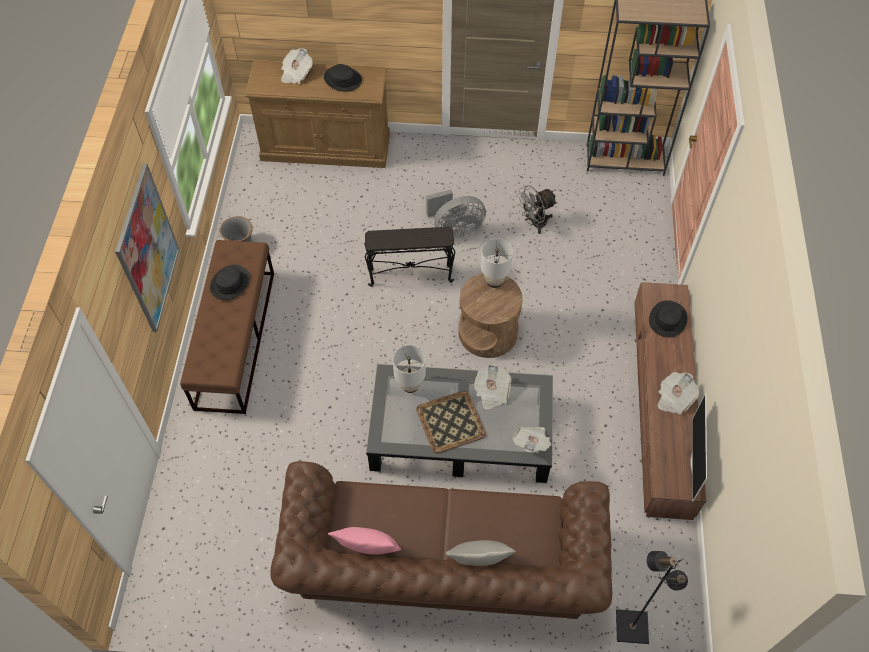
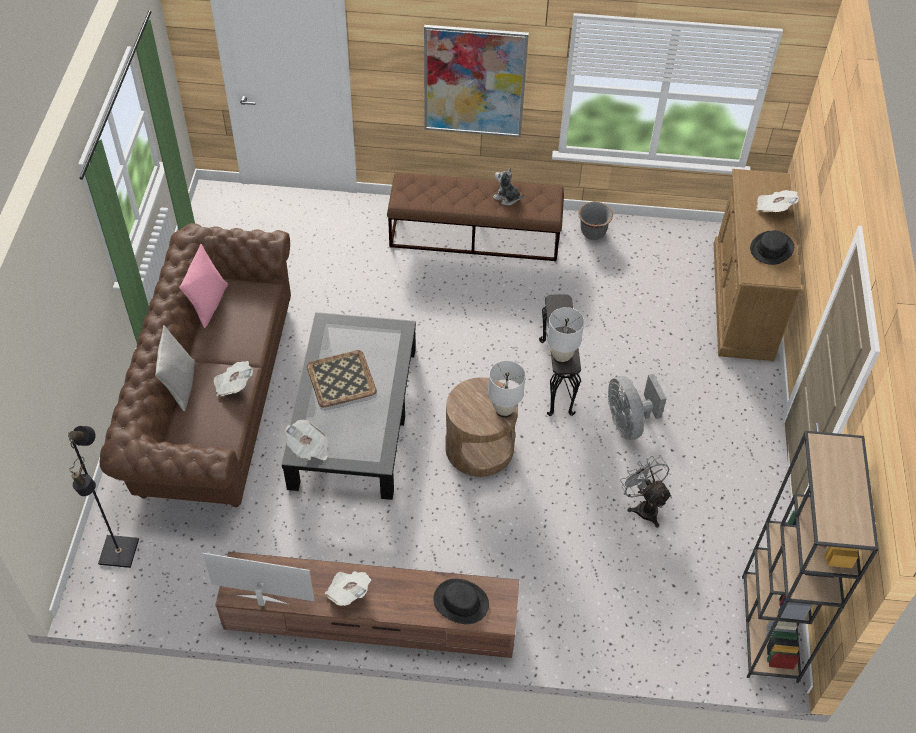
camera: 90 degrees right, 5 degrees down
(230, 283) = (507, 198): black hat -> plush toy
(410, 386) = (386, 347): white table lamp -> white table lamp (561, 357)
(491, 392) = (373, 416): newspaper -> newspaper (233, 385)

